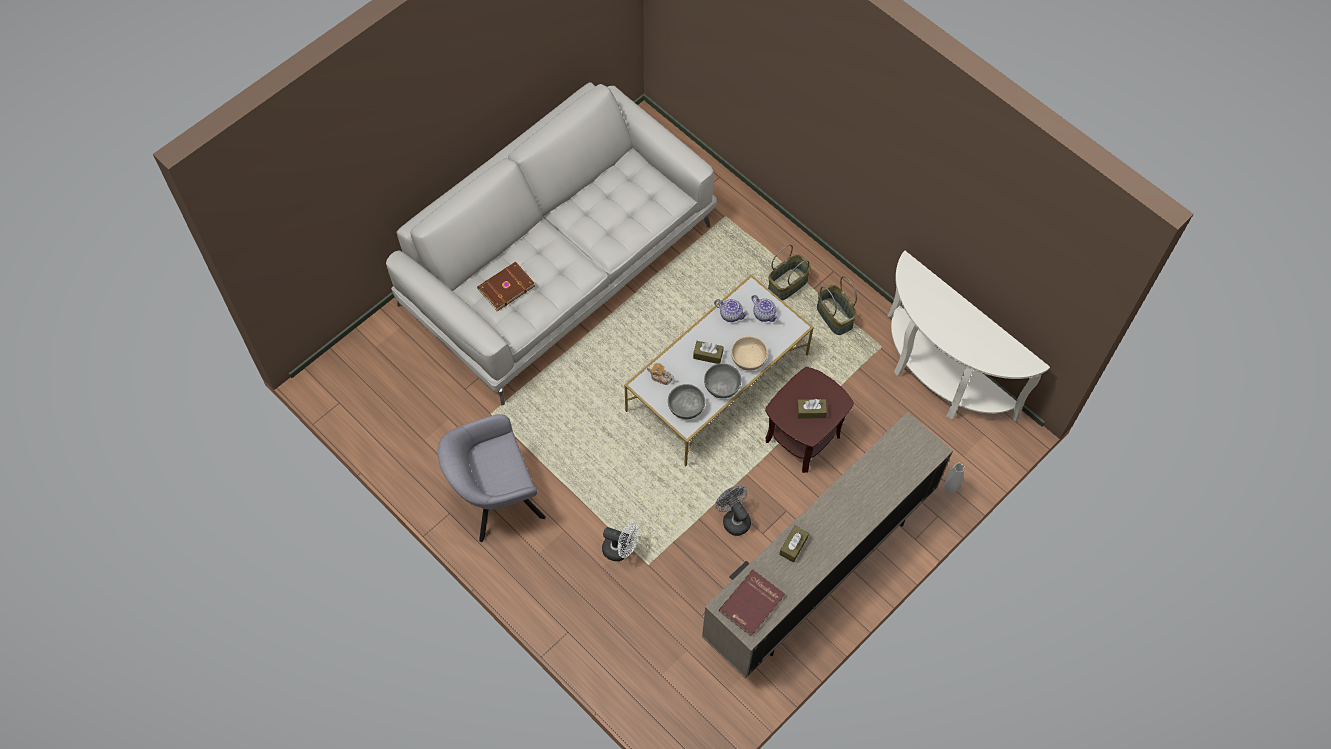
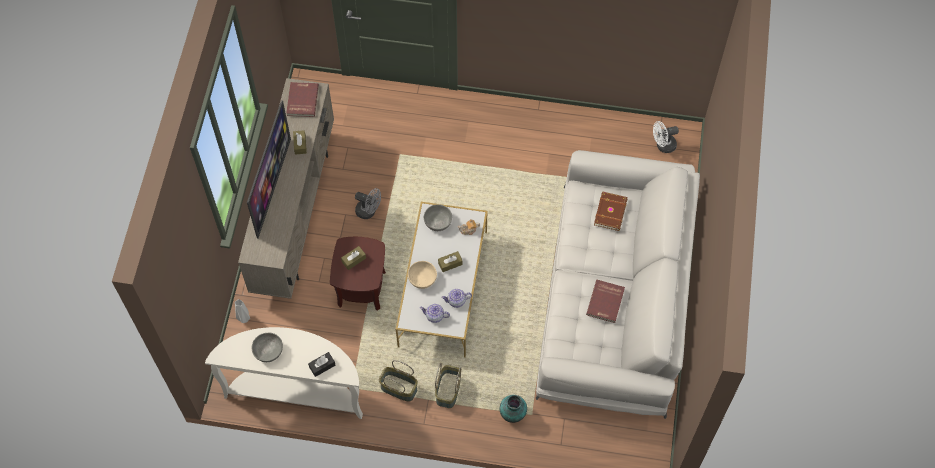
camera: 145 degrees right, 0 degrees up
(495, 499) = (519, 132): grey armchair -> none
(591, 208) = (606, 302): none -> red book
(621, 550) = (422, 152): white fan -> white fan (663, 146)
(722, 386) = (425, 249): grey bowl -> grey bowl (268, 351)
(742, 227) = (513, 414): none -> vase
(860, 513) = (272, 187): none -> television
(929, 289) = (322, 366): none -> black tissue box

